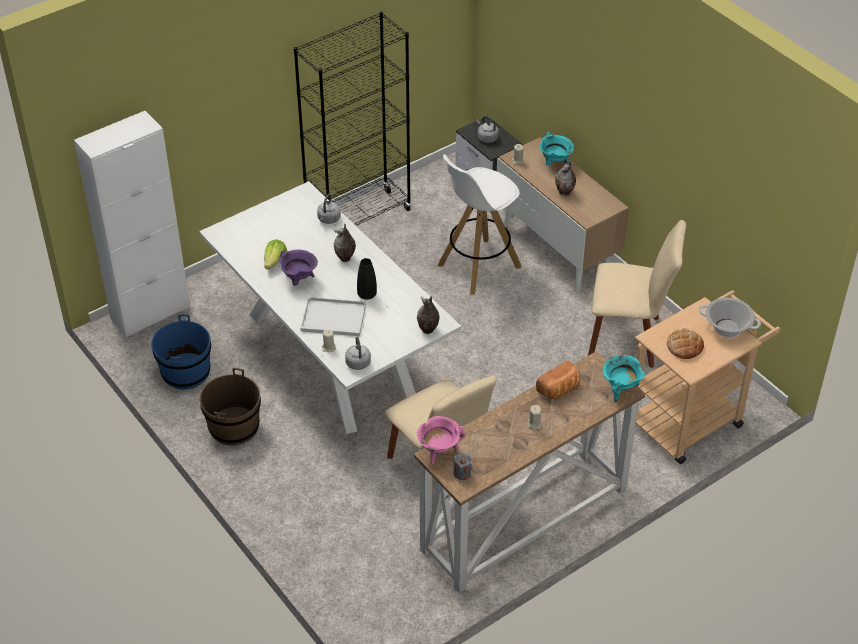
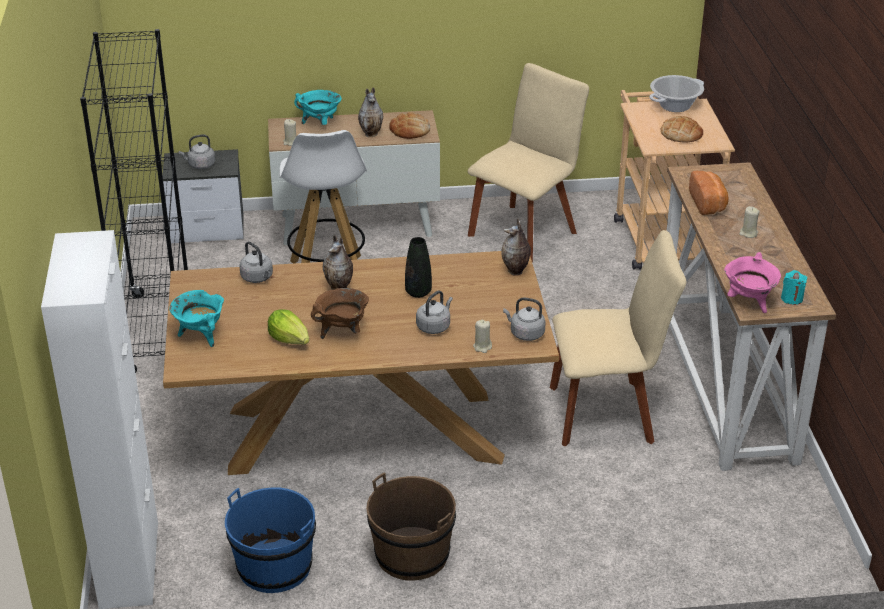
camera: 60 degrees left, 10 degrees down
(299, 280) = (342, 332): purple cooking pot -> brown cooking pot
(329, 355) = (362, 433): white dining table -> brown dining table
(335, 317) = (434, 326): white tray -> grey kettle
(462, 473) = (792, 298): grey candle -> turquoise candle
(587, 208) = (410, 130): none -> bread
(620, 389) = (734, 172): turquoise cooking pot -> turquoise cooking pot (200, 335)

